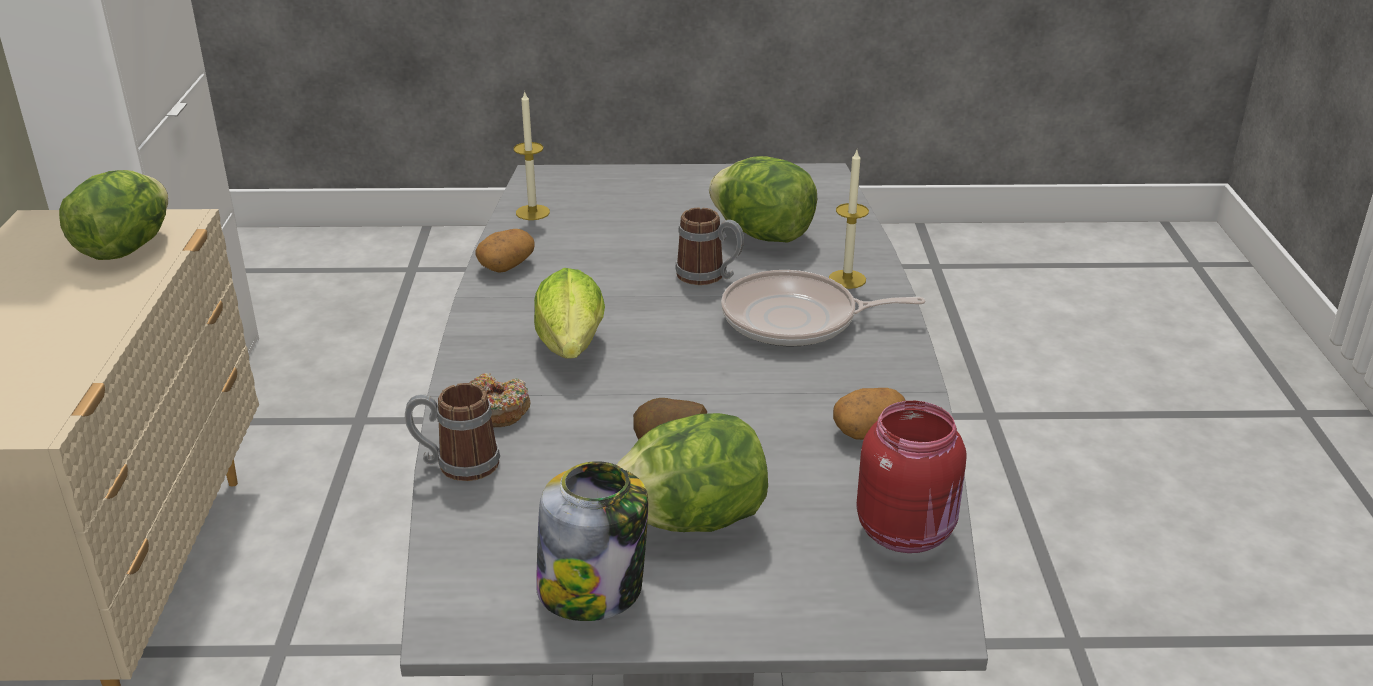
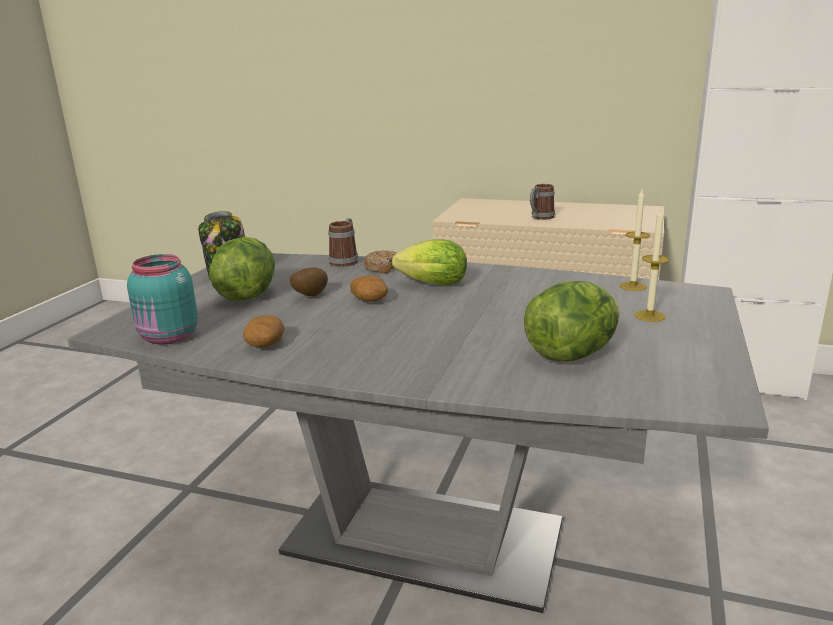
camera: 110 degrees right, 10 degrees down
(126, 248) = (612, 221): lettuce -> none
(506, 265) = (549, 276): potato -> potato (370, 300)
(709, 276) = (503, 326): mug -> mug (540, 218)
(796, 320) = (417, 345): frying pan -> none
(847, 279) = (469, 374): candle -> candle (649, 316)
(907, 530) = (169, 337): red jar -> turquoise jar

